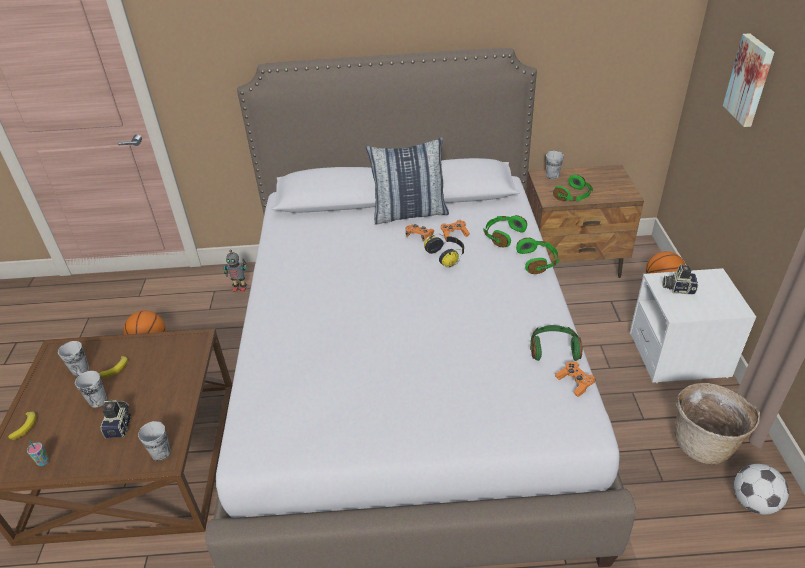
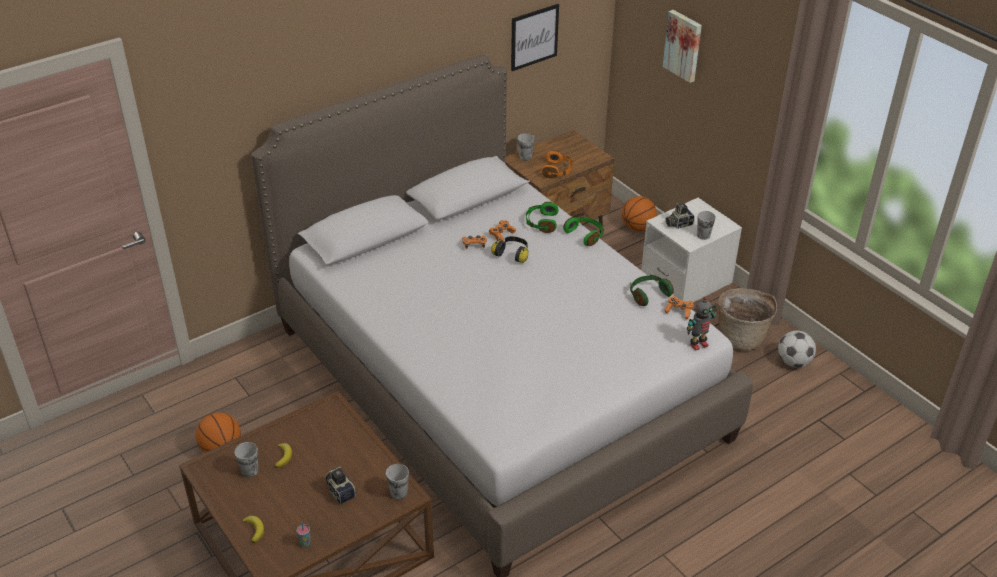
camera: 35 degrees left, 0 degrees up
(98, 400) = (297, 484): cup -> cup (703, 235)
(240, 288) = (261, 365): toy robot -> toy robot (698, 344)
(409, 213) = (447, 228): pillow -> none
(573, 196) = (557, 171): green headphones -> orange headphones
(584, 46) = (534, 37): none -> picture

